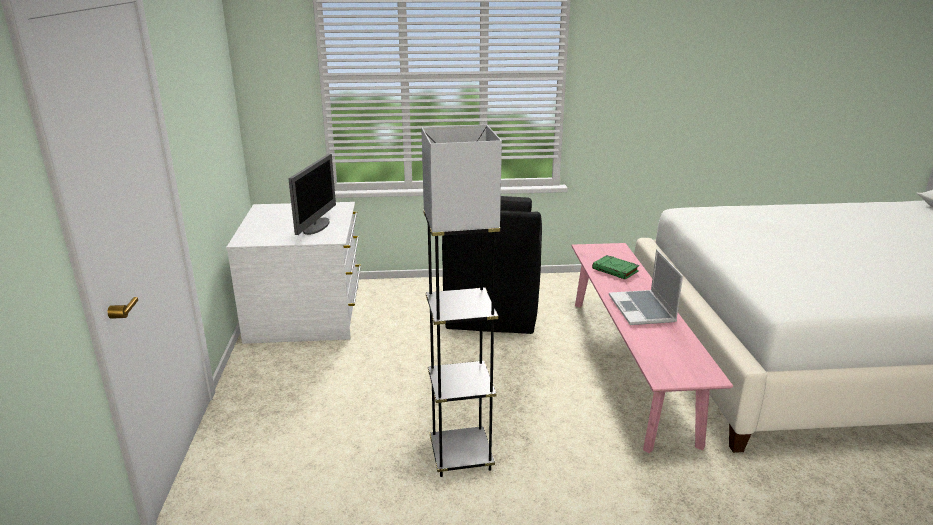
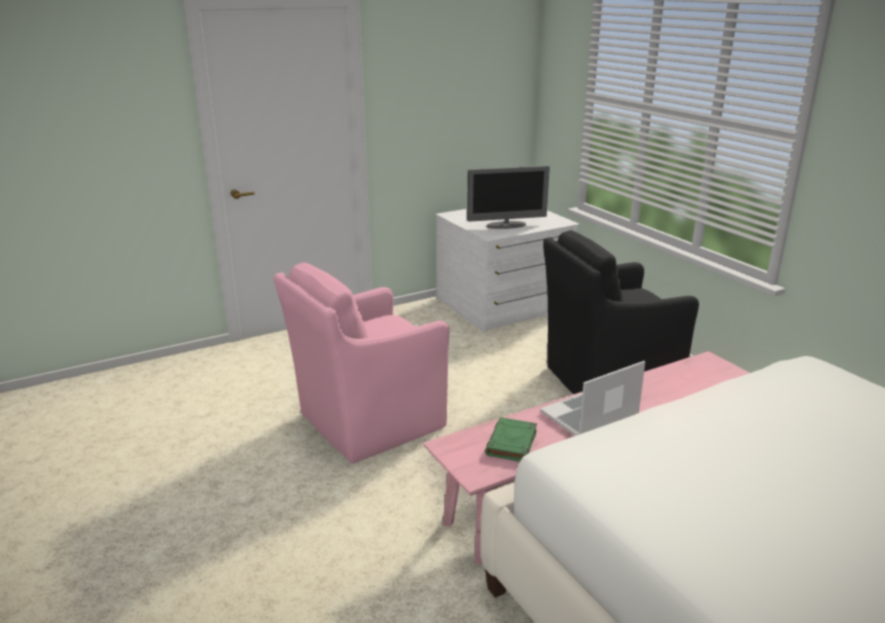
camera: 65 degrees right, 0 degrees up
(461, 456) = (367, 422): grey floor lamp -> pink armchair
(615, 270) = (673, 387): green book -> green book (511, 444)

